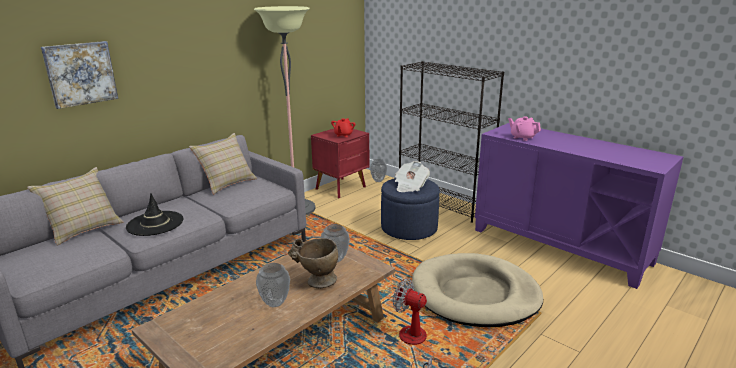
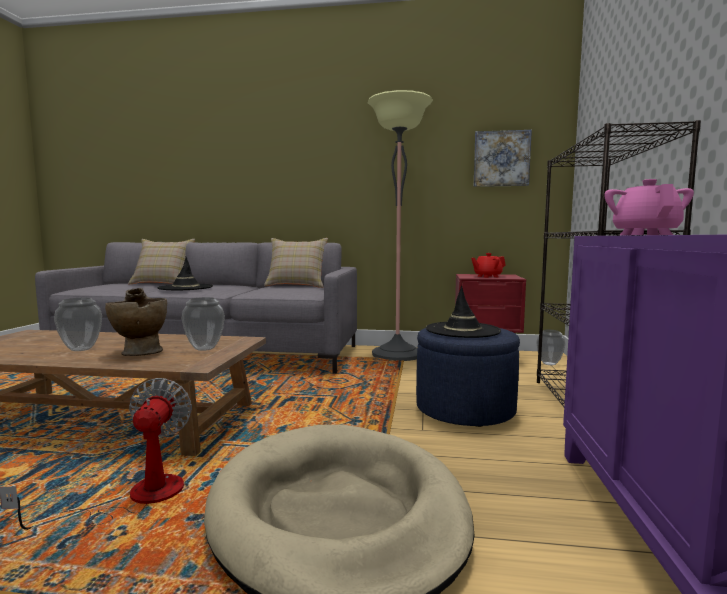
camera: 55 degrees right, 15 degrees down
(80, 74) = (211, 163): picture -> picture (501, 159)
(410, 186) = (462, 330): newspaper -> black hat

